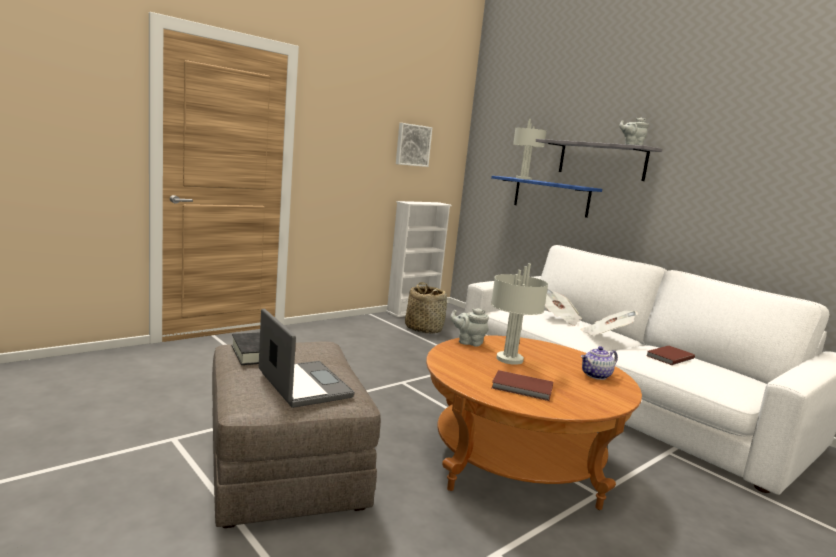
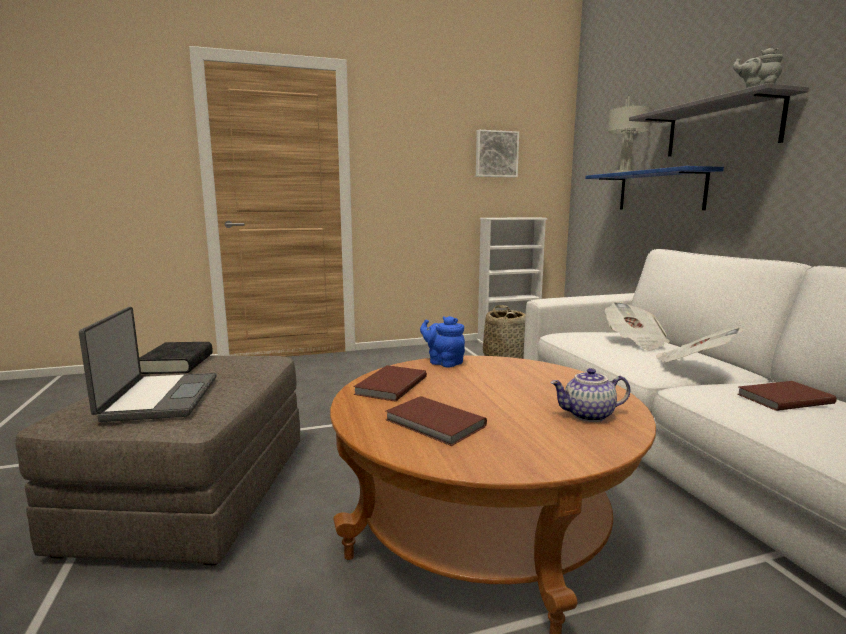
camera: 25 degrees right, 0 degrees up
(459, 363) = (389, 386): none -> brown book
(468, 342) = (443, 362): grey teapot -> blue teapot
(509, 359) = (471, 385): grey table lamp -> none

